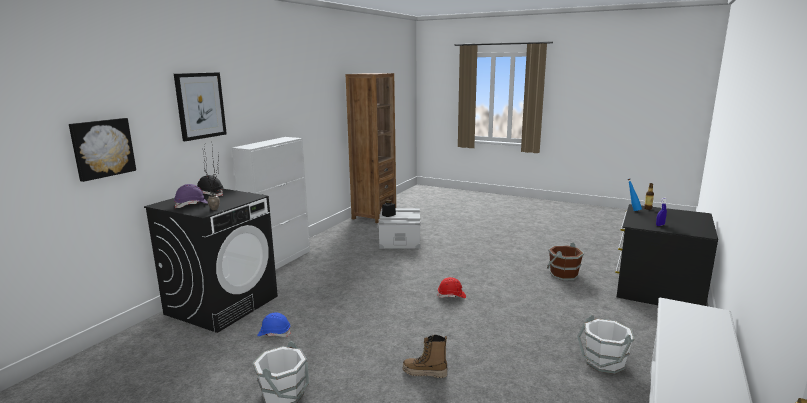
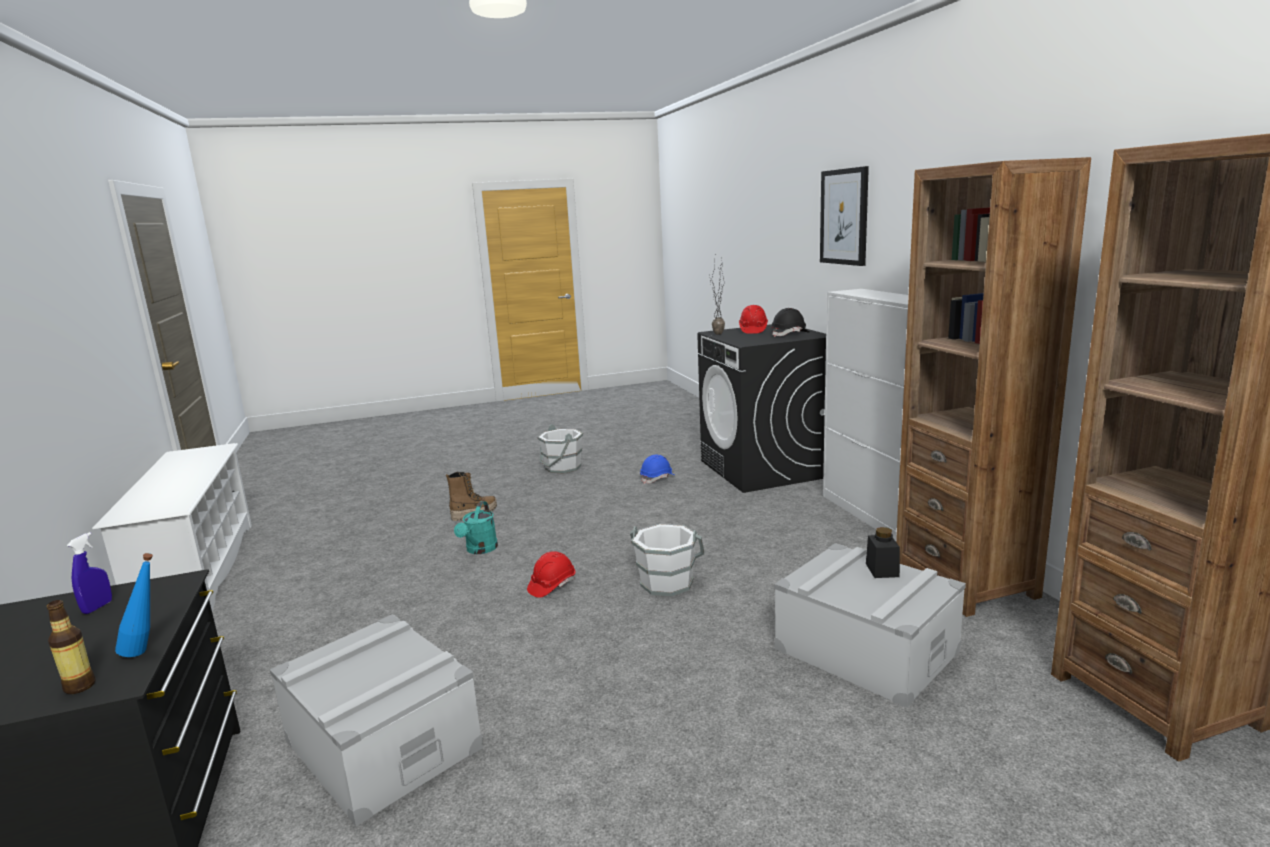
camera: 135 degrees right, 0 degrees up
(102, 148) = (773, 251): picture -> none
(192, 205) = (753, 330): purple hard hat -> red hard hat
(333, 237) = (965, 582): none -> brown bookcase
(458, 334) = (480, 550): none -> turquoise watering can
(563, 274) = (382, 744): brown bucket -> grey storage box
(604, 362) = (276, 597): white bucket -> white bucket (666, 582)

